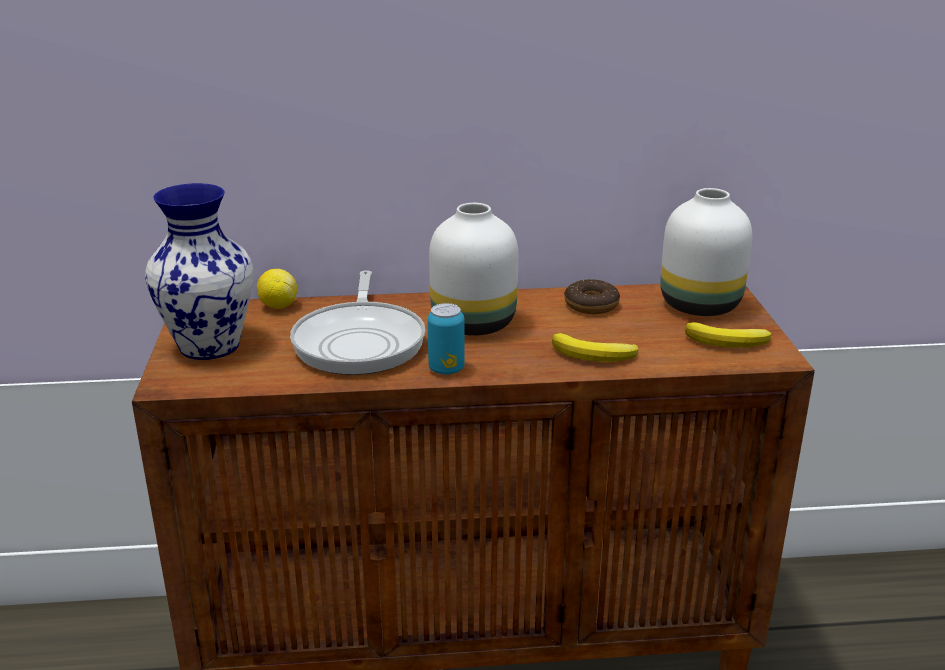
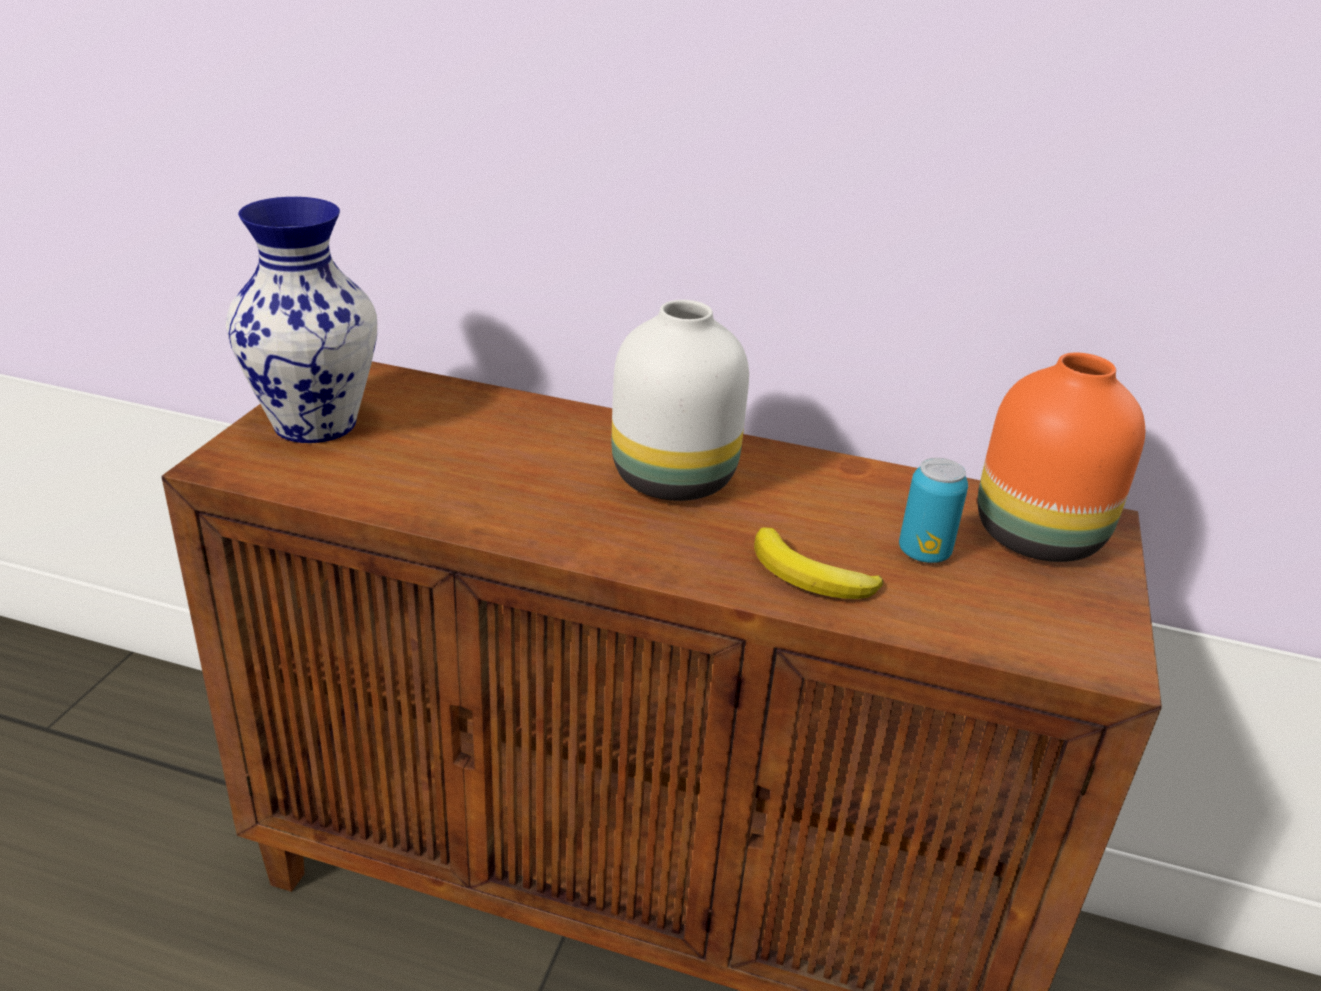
camera: 20 degrees right, 5 degrees up
(278, 306) = (444, 389): lemon -> none
(360, 342) = (501, 466): frying pan -> none
(446, 369) = (579, 540): can -> can (924, 552)
(591, 305) = (866, 493): donut -> none
(701, 304) = (1040, 536): white vase -> orange vase
(729, 341) = (1044, 613): banana -> none

